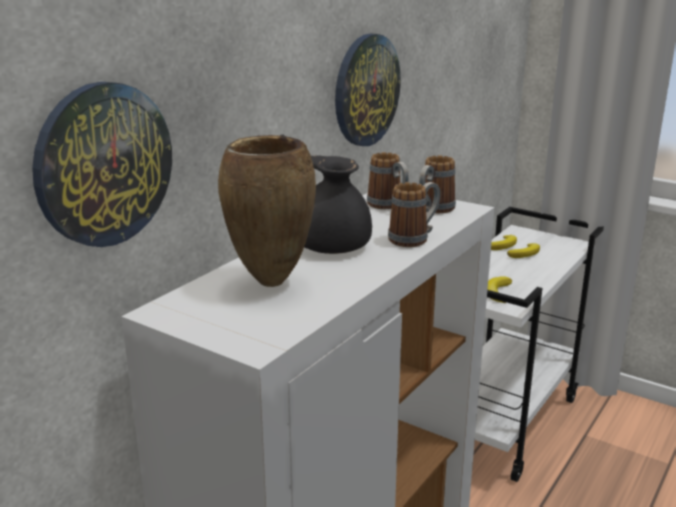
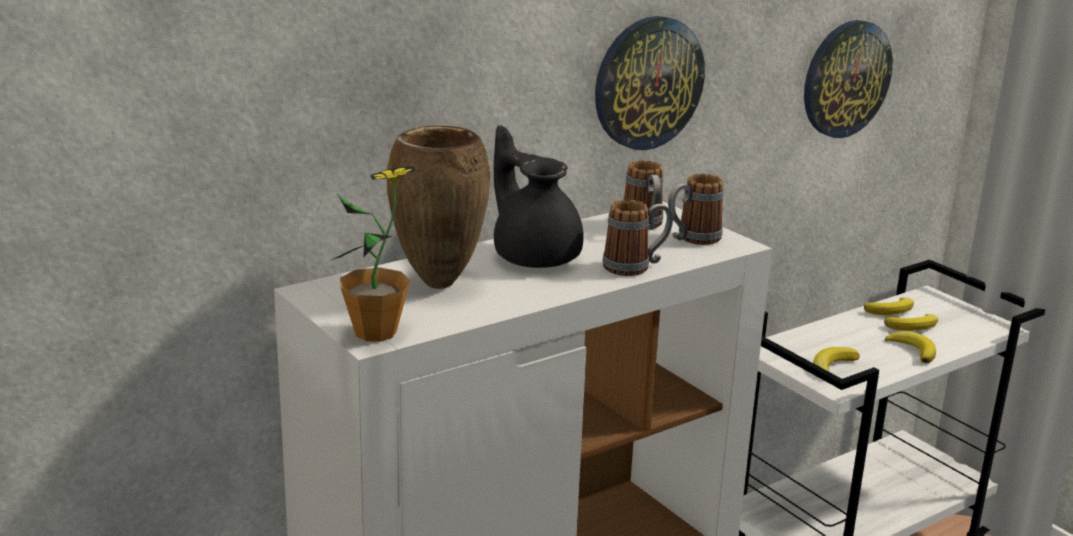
camera: 20 degrees right, 0 degrees up
(103, 164) = (273, 135): wall clock -> wall clock (845, 78)
(254, 338) = (375, 332): none -> potted plant
(538, 270) = (913, 350): none -> banana

